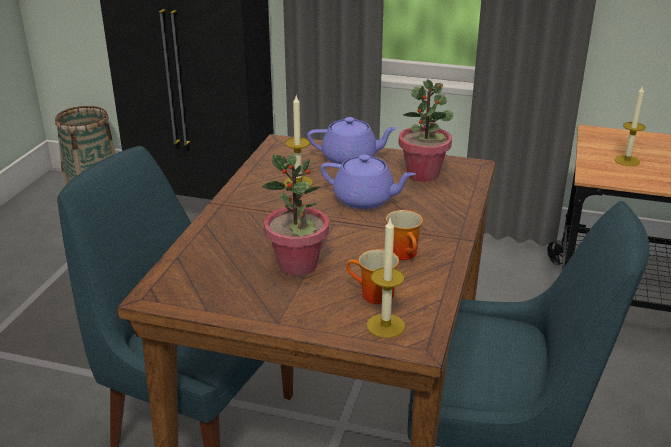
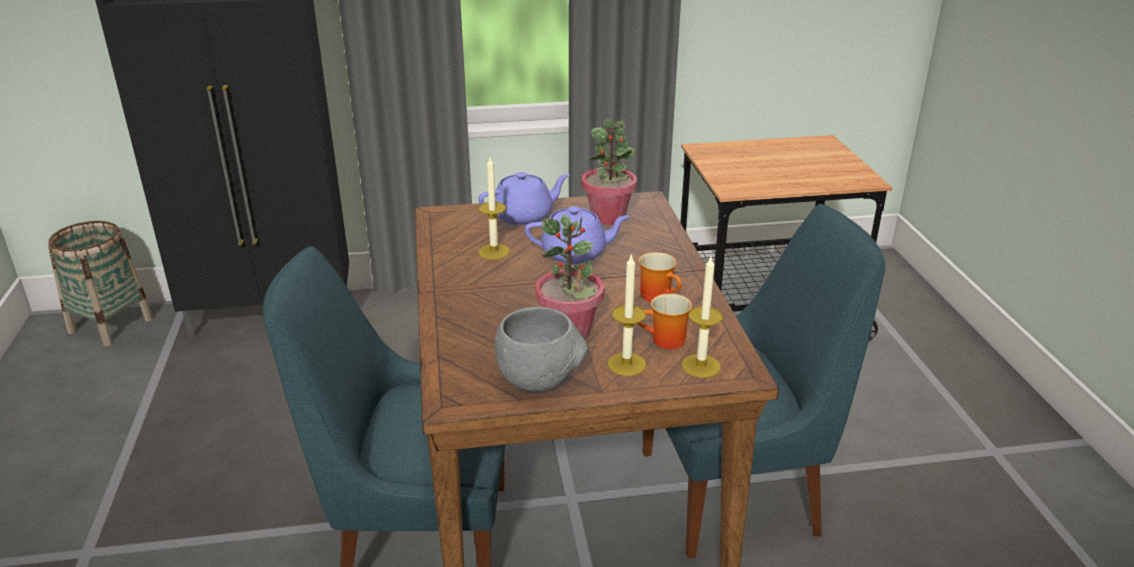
camera: 25 degrees left, 0 degrees up
(233, 301) = (539, 383): none -> grey bowl
(627, 160) = (748, 170): candle -> candle (626, 364)

